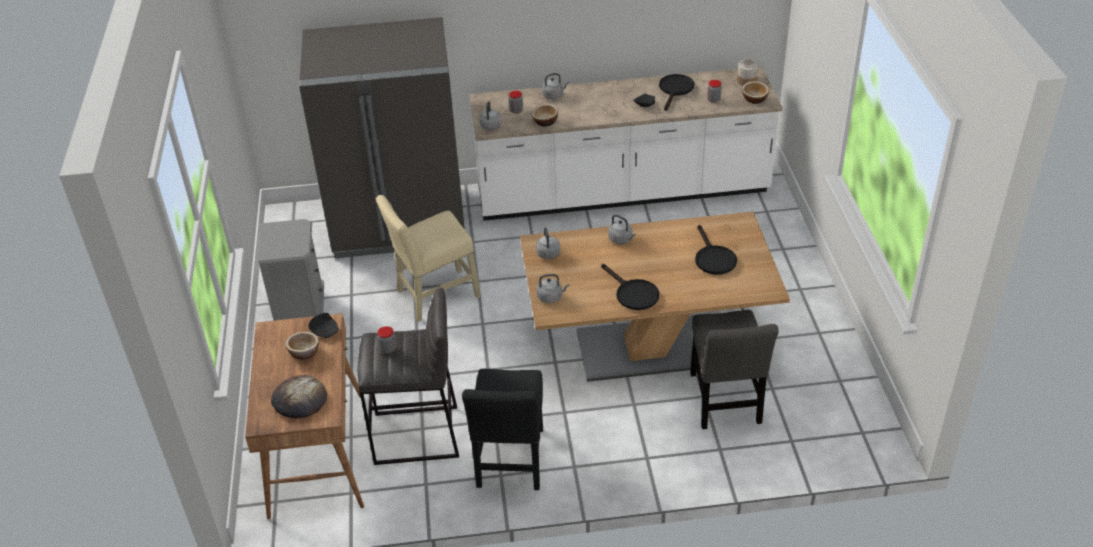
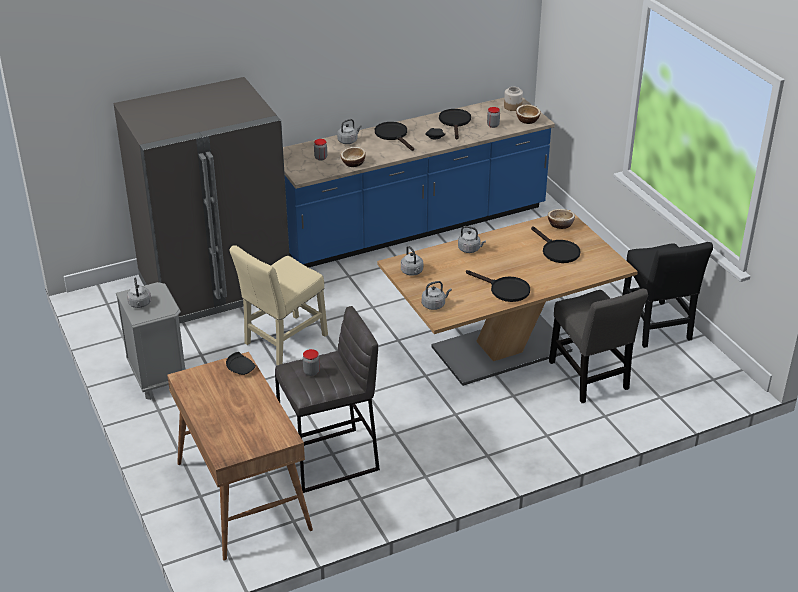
camera: 20 degrees left, 5 degrees down
(299, 399) = (250, 429): bread -> none
(304, 352) = (231, 390): bowl -> bowl (560, 225)
(490, 127) = (305, 175): grey kettle -> grey kettle (140, 304)
(511, 462) = (429, 463): black chair -> black chair (656, 327)
(603, 96) = (393, 135): none -> black frying pan
(622, 193) = (413, 228): white counter -> blue counter

